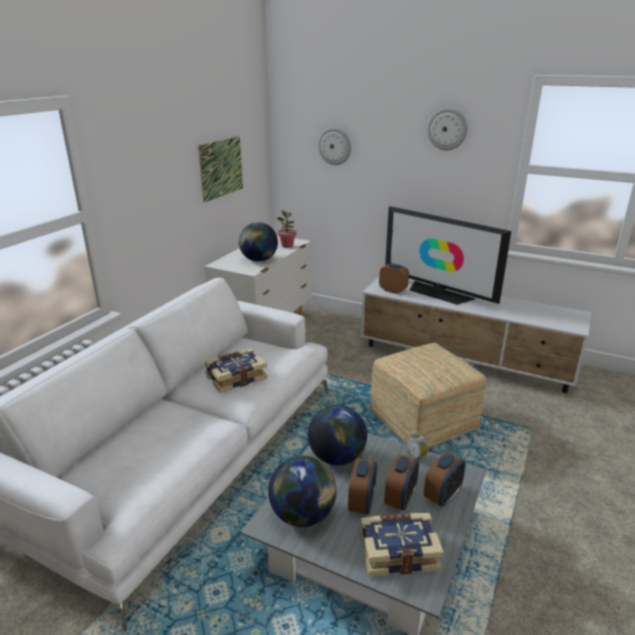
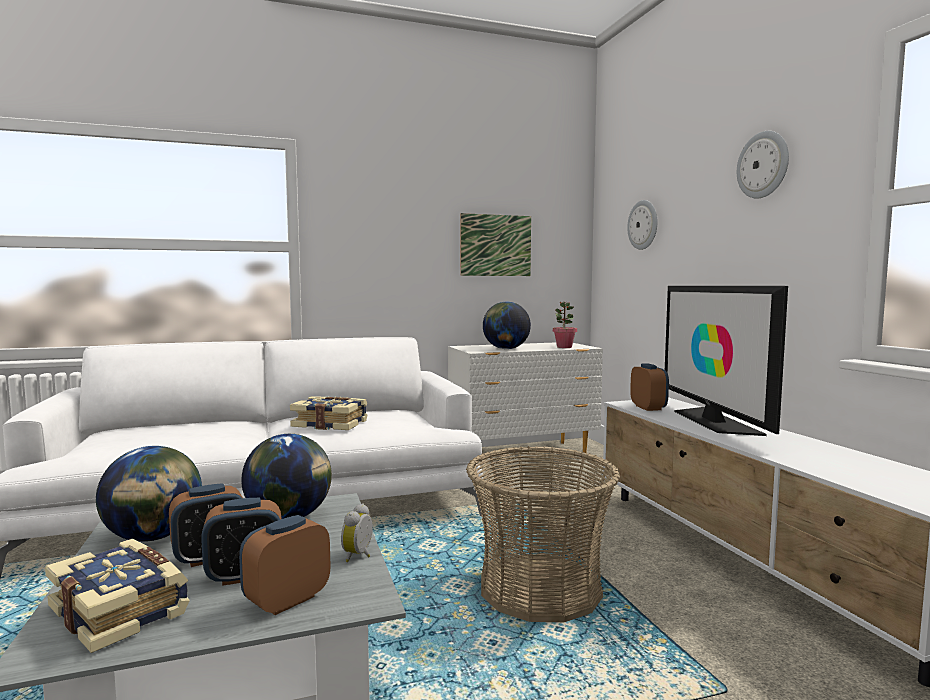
camera: 45 degrees right, 20 degrees down
(422, 423) = (539, 589): ottoman -> basket
(442, 495) = (287, 600): alarm clock -> alarm clock turned 135 degrees clockwise

